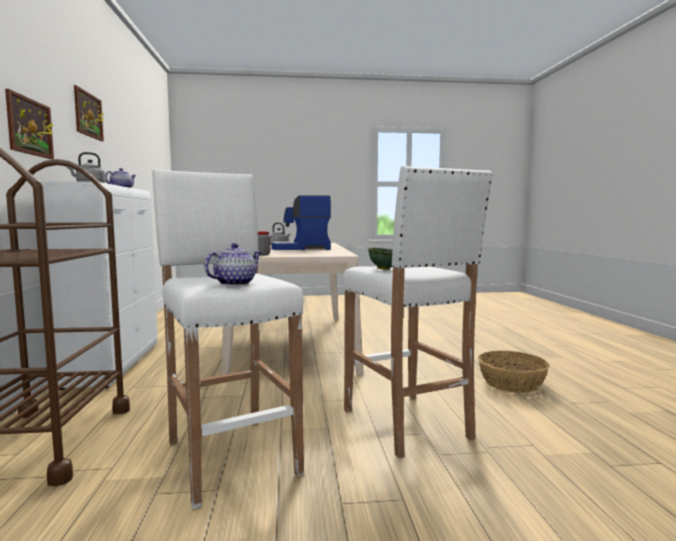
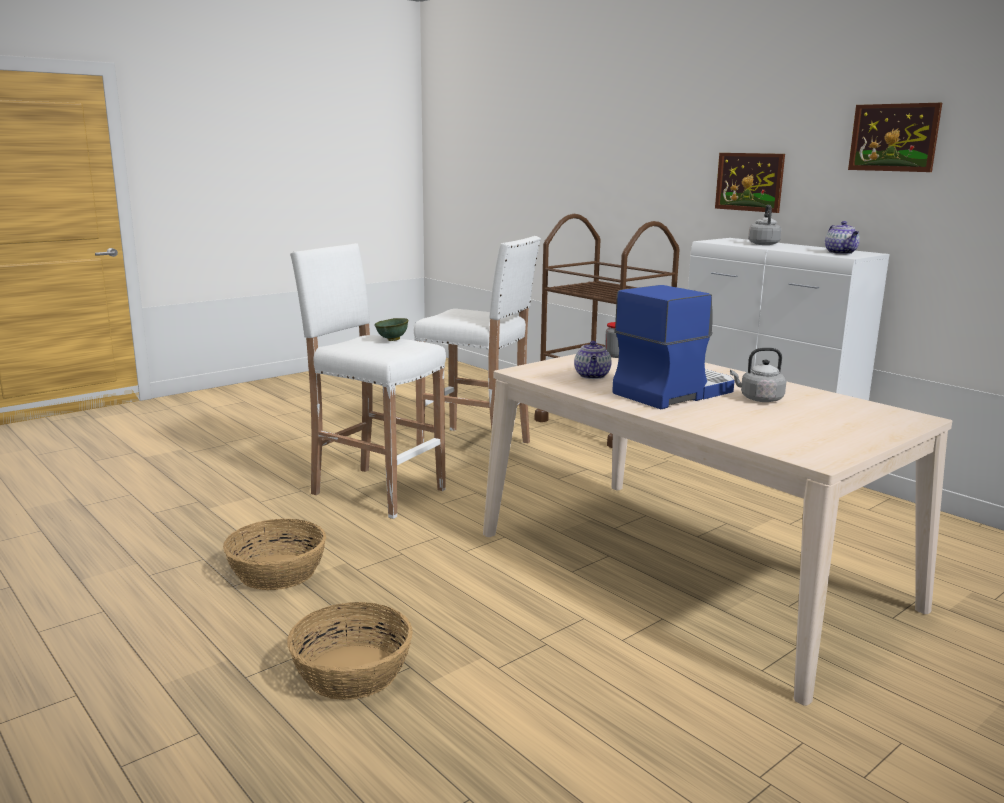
camera: 145 degrees right, 10 degrees up
(235, 283) = (449, 313): teapot -> teapot (592, 376)
(478, 346) = (352, 672): none -> basket

